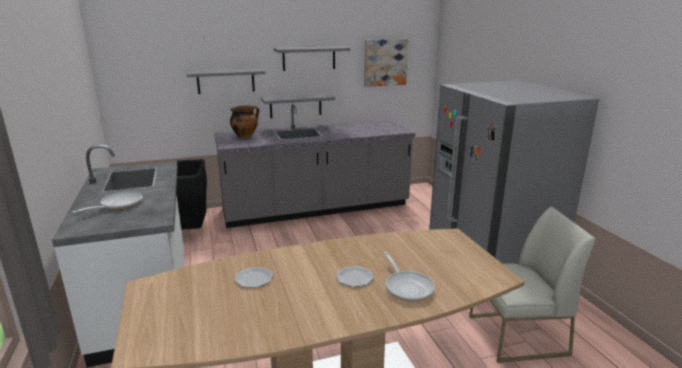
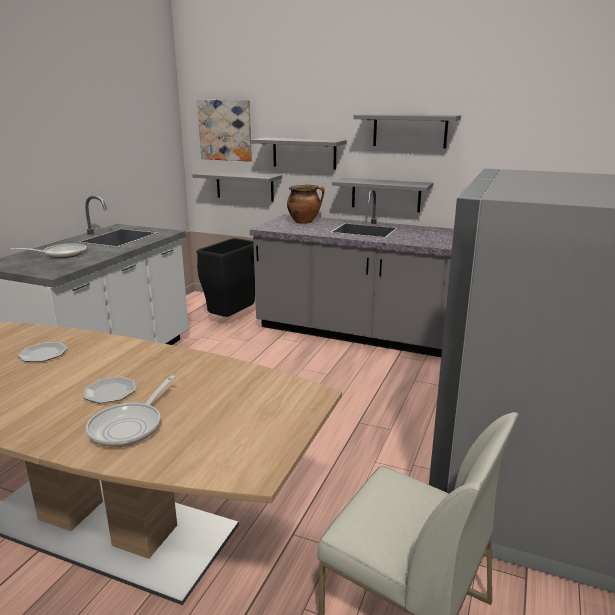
camera: 40 degrees right, 0 degrees up
(170, 114) = (244, 186): none -> grey shelf
(385, 62) = (530, 144): picture -> picture (225, 130)

